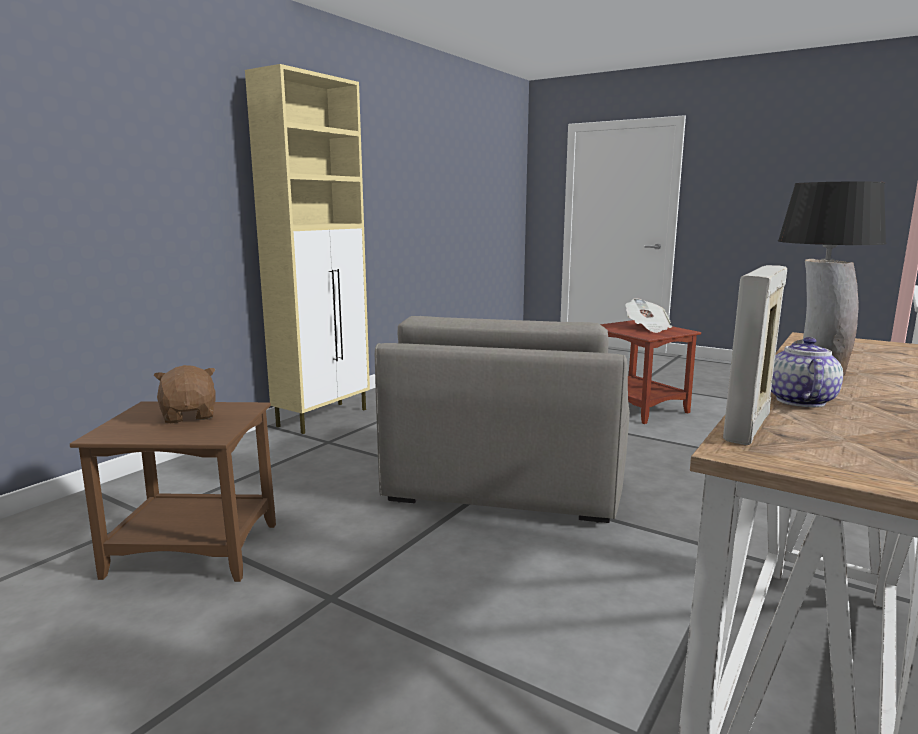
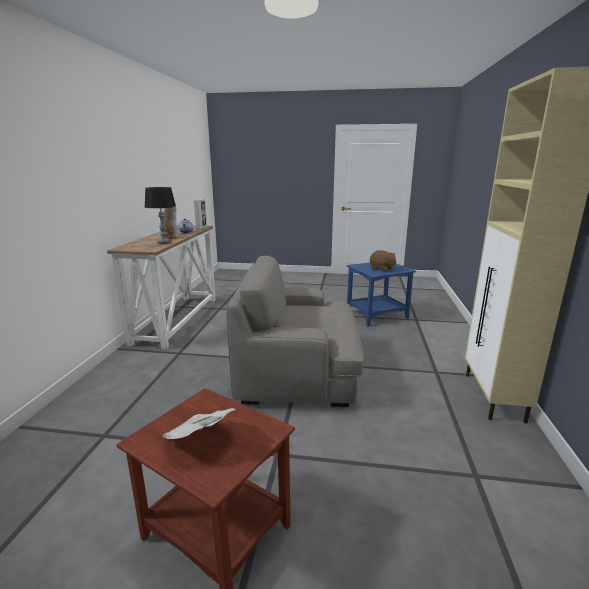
camera: 155 degrees right, 5 degrees up
(192, 551) = (376, 315): brown side table -> blue side table
(506, 478) = (298, 369): grey armchair -> grey armchair turned 75 degrees counterclockwise

